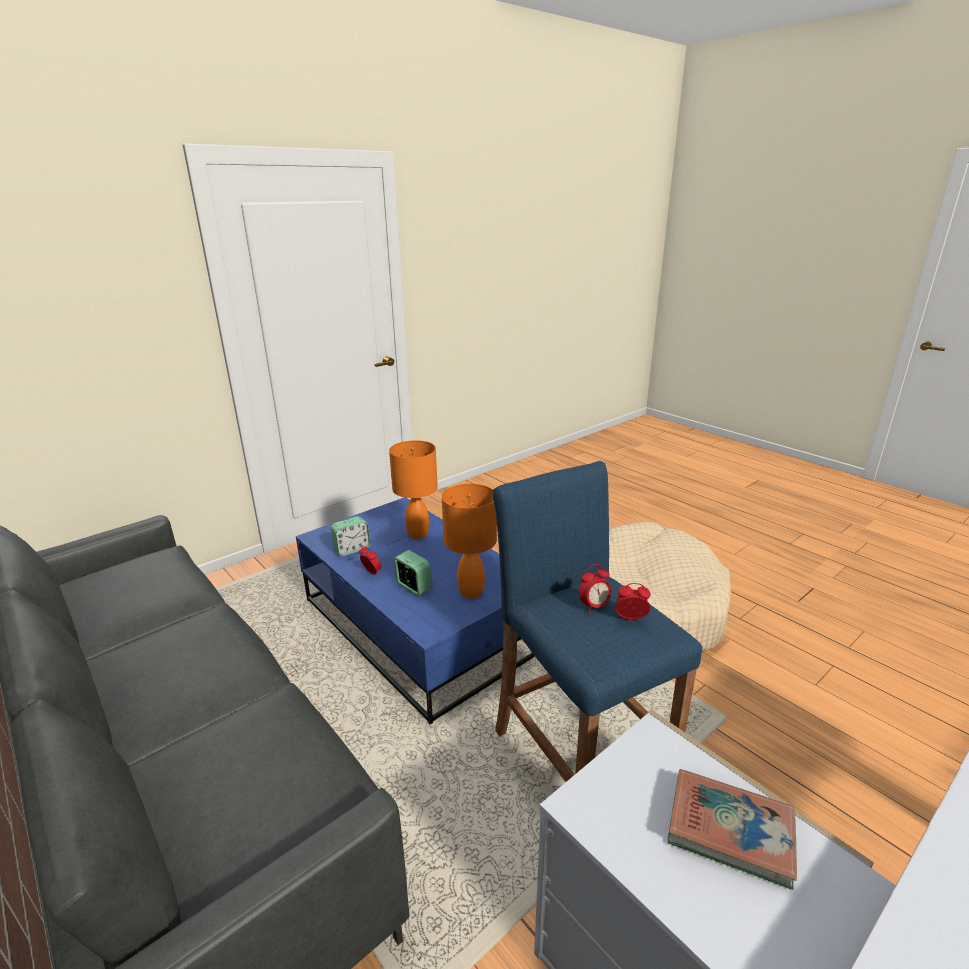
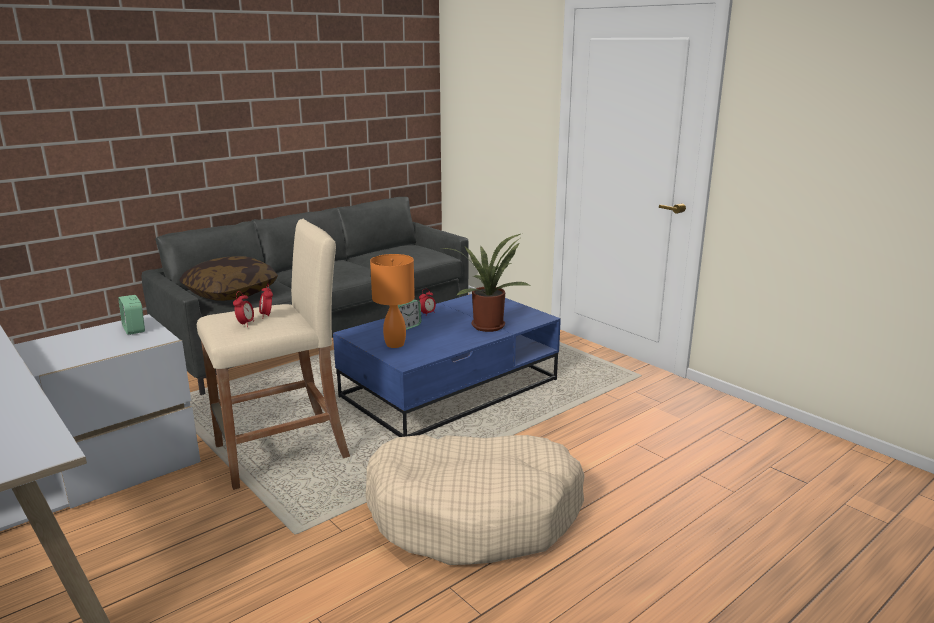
camera: 90 degrees right, 5 degrees down
(279, 779) = (231, 293): none -> pillow
(352, 549) = (463, 306): alarm clock -> alarm clock (134, 329)
(417, 534) = (488, 325): orange table lamp -> potted plant
(579, 762) = (282, 452): blue stool -> beige stool
(730, 830) = (92, 347): book -> none

